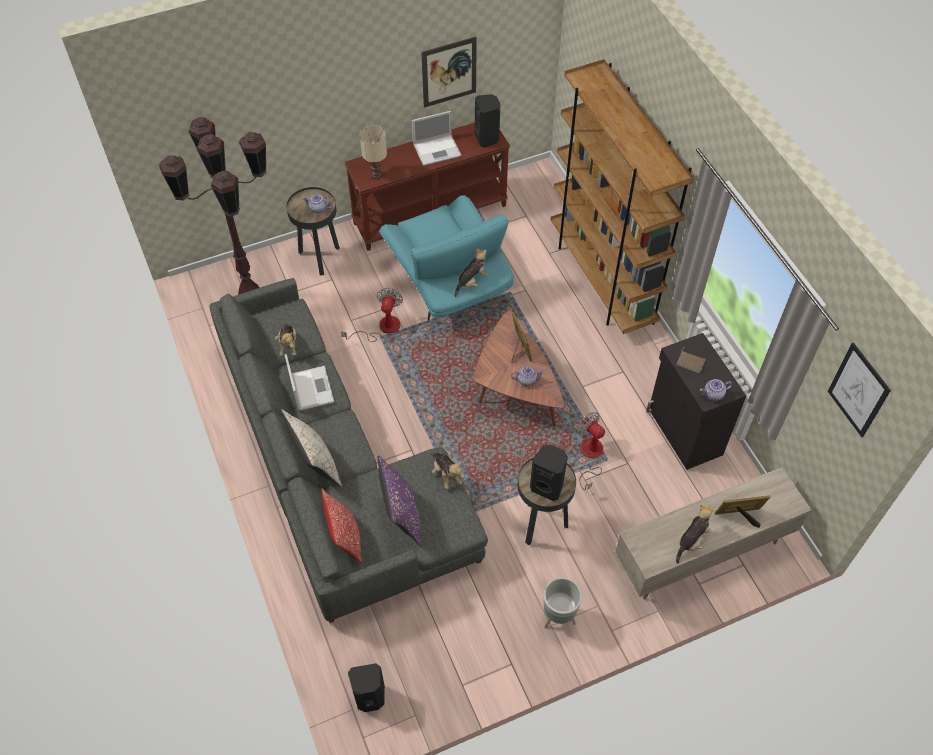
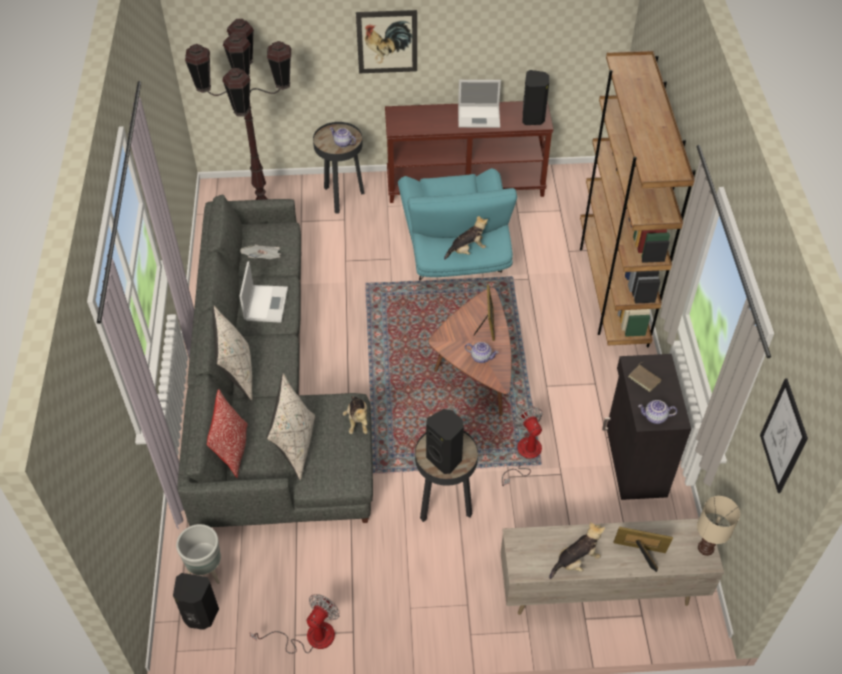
camera: 20 degrees right, 5 degrees down
(288, 345) = (263, 259): plush toy -> newspaper
(376, 175) = (409, 125): beige table lamp -> beige table lamp (705, 549)
(382, 328) = (371, 276): fan -> fan (309, 637)
(401, 516) = (295, 446): purple pillow -> beige pillow
(449, 72) = (506, 39): picture -> picture (387, 42)
(558, 617) = (421, 601): grey planter -> grey planter (206, 571)

